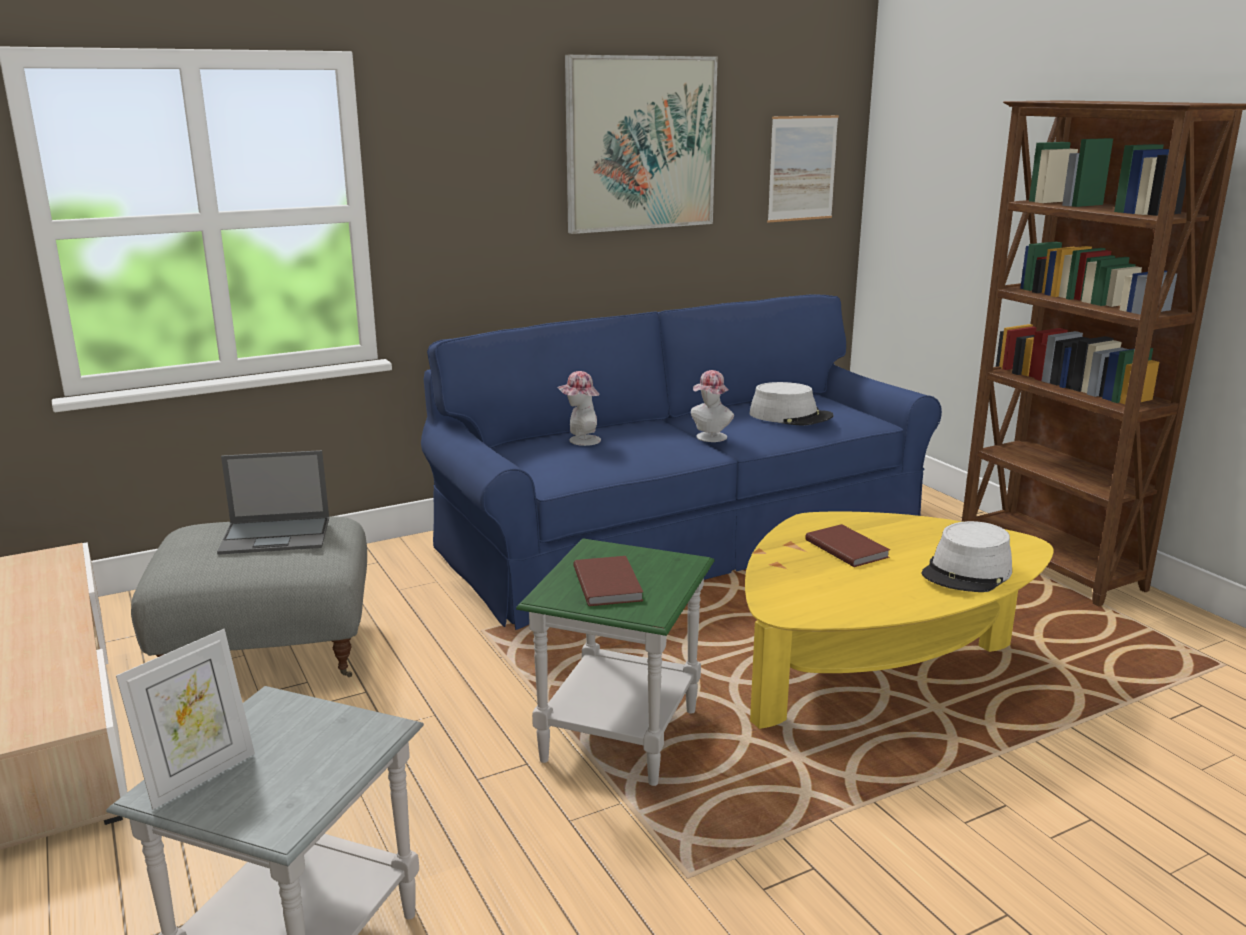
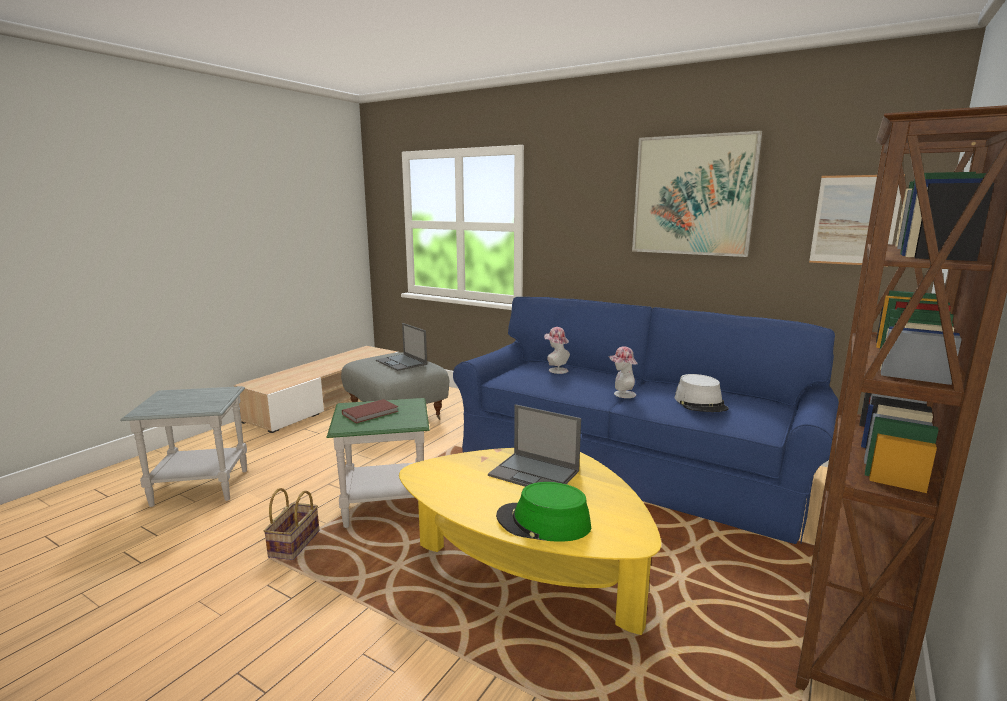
camera: 60 degrees right, 5 degrees down
(199, 776) = (174, 394): picture frame -> none
(665, 845) = (295, 545): none -> basket
(847, 548) = (535, 473): brown book -> laptop
(967, 572) = (543, 522): grey hat -> green hat

